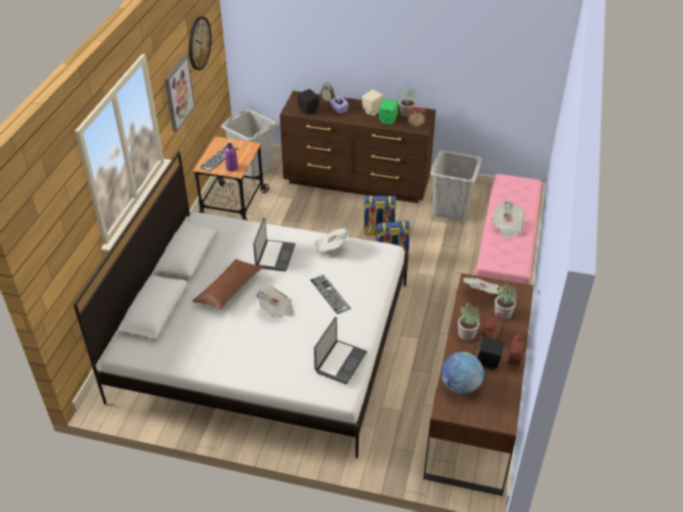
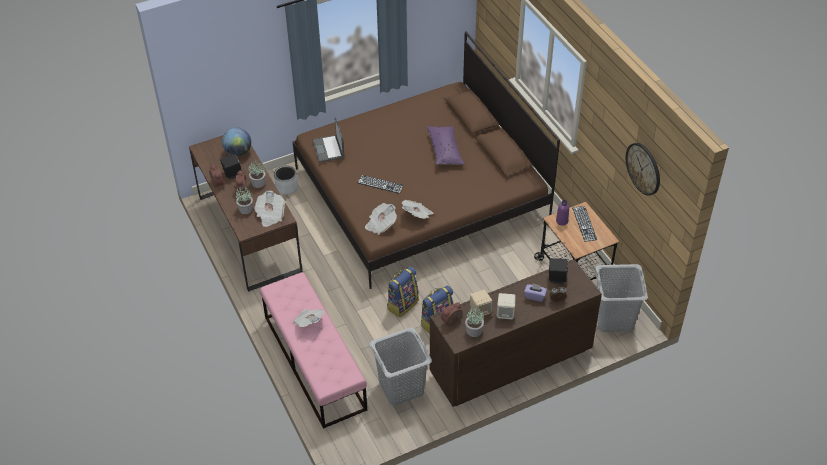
camera: 140 degrees right, 5 degrees up
(178, 93) = (606, 146): picture -> none
(229, 290) = (444, 150): brown pillow -> purple pillow
(265, 340) = (420, 193): white bed -> brown bed
(274, 256) = (446, 186): laptop -> none
(276, 310) = (400, 155): newspaper -> newspaper (380, 224)
(387, 120) = (480, 310): green speaker -> beige speaker
(389, 438) = (287, 187): none -> grey planter

